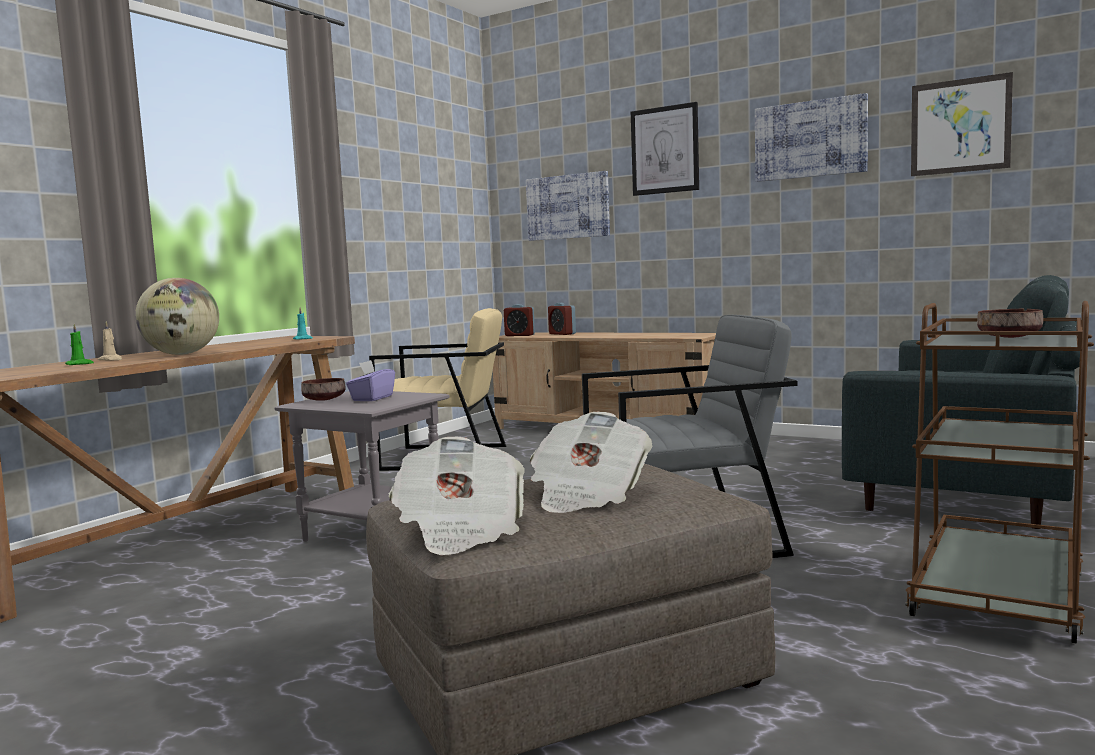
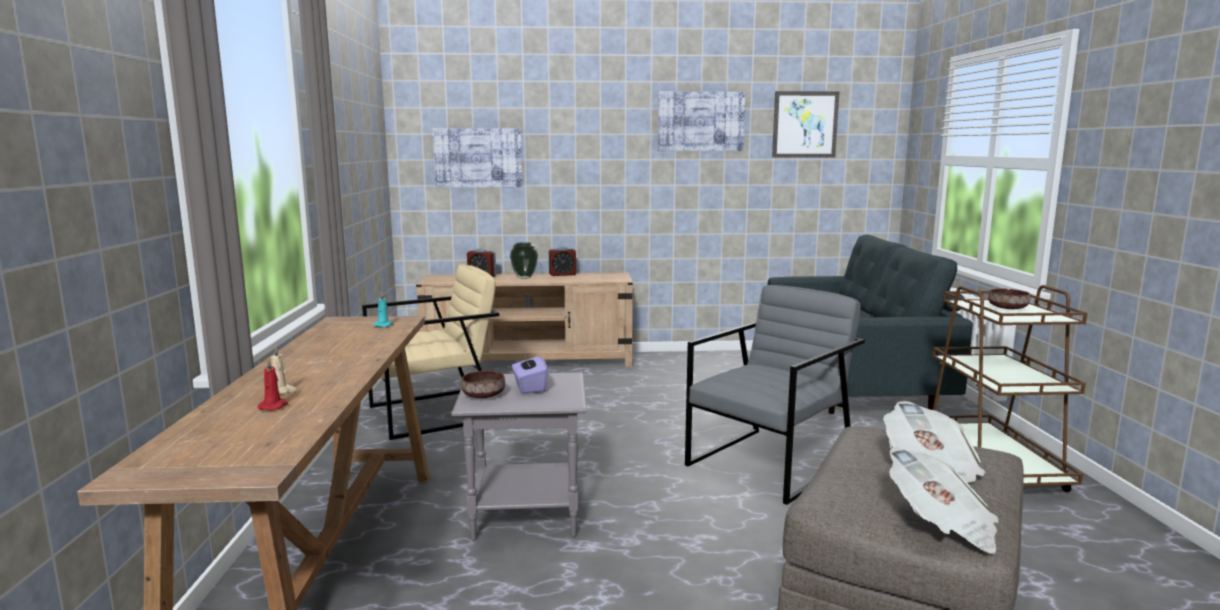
camera: 35 degrees left, 5 degrees up
(80, 364) = (274, 406): green candle -> red candle
(181, 354) = (343, 370): globe -> none
(519, 335) = (442, 280): alarm clock -> alarm clock (562, 274)
(600, 334) = (525, 277): none -> vase
(665, 150) = (577, 115): picture -> none

